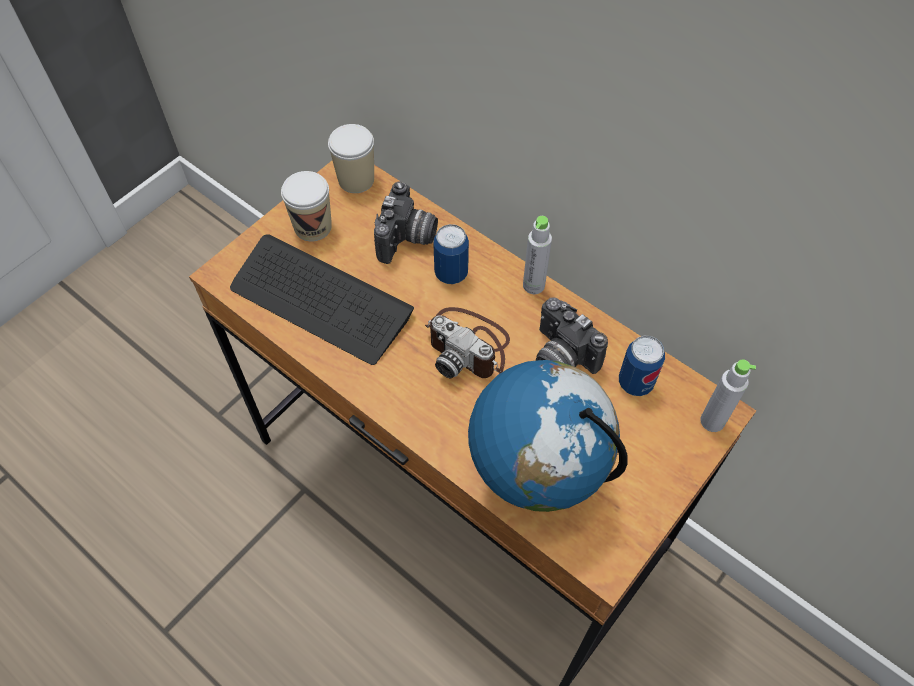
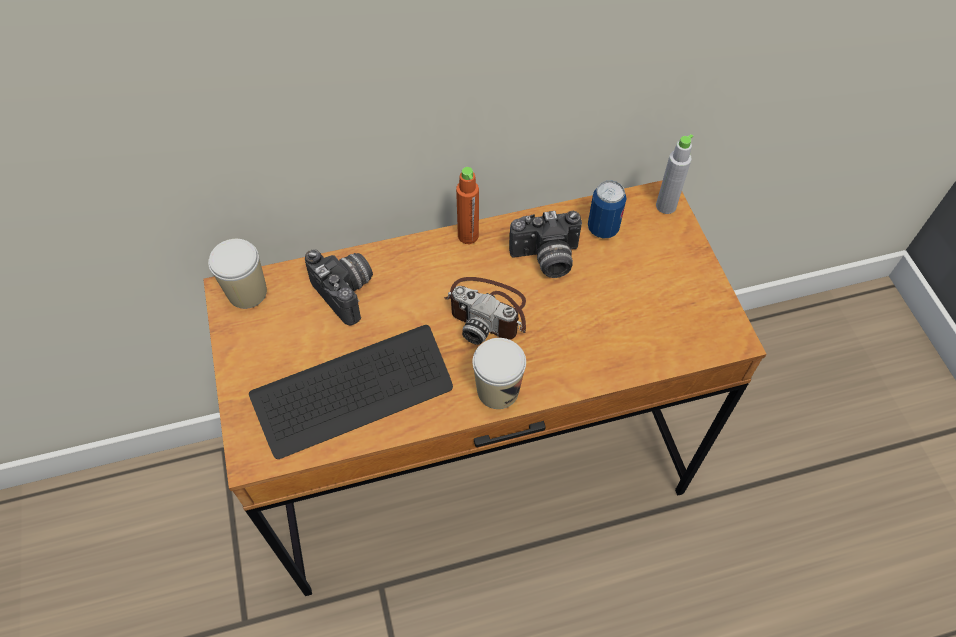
camera: 55 degrees left, 0 degrees up
(313, 227) = (268, 354): cup -> cup (498, 390)
(451, 273) = (409, 282): can -> none
(469, 345) = (488, 311): camera -> camera turned 45 degrees clockwise
(533, 285) = (468, 236): grey bottle -> orange bottle
(535, 478) = (636, 338): globe -> none

